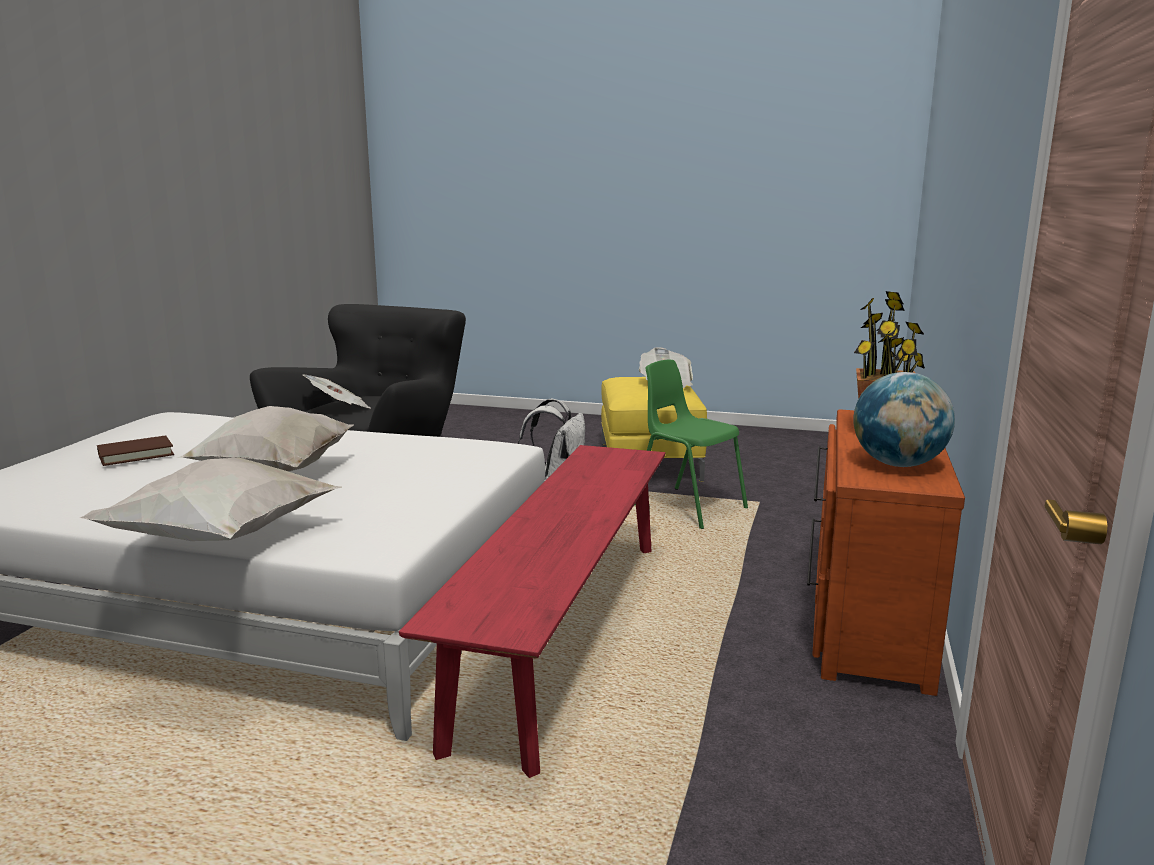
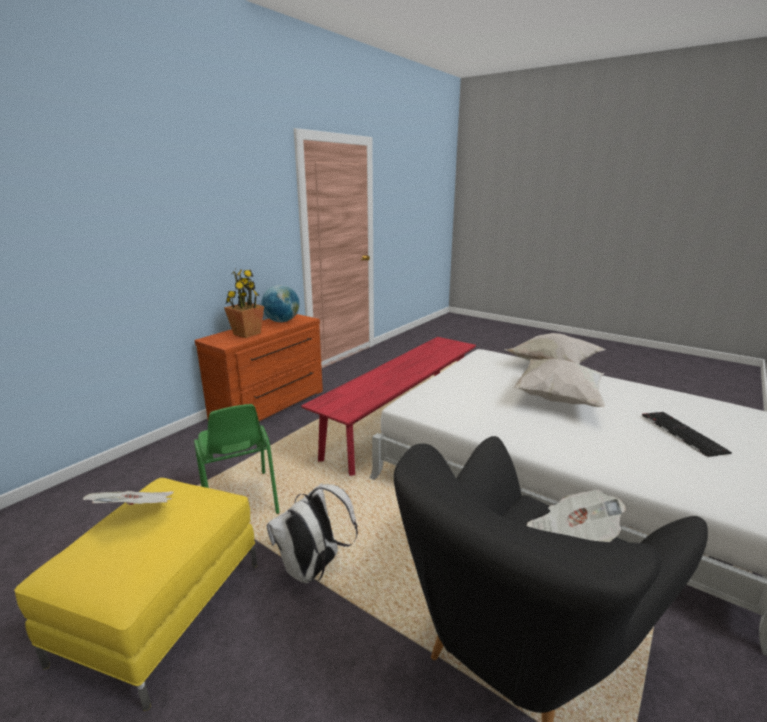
camera: 160 degrees left, 5 degrees up
(136, 454) = (681, 433): brown book -> keyboard

